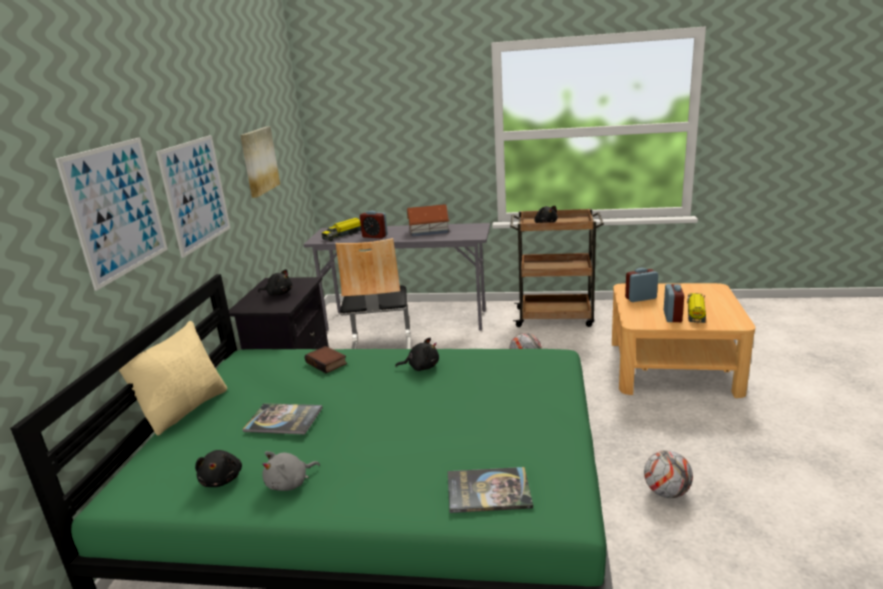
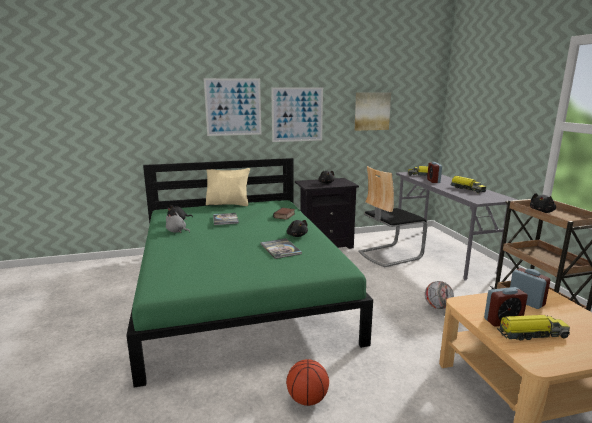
camera: 65 degrees right, 5 degrees down
(428, 231) = (467, 189): toy house -> toy truck
(488, 491) = (176, 269): book -> book (280, 249)
(666, 492) = (307, 399): football -> basketball

